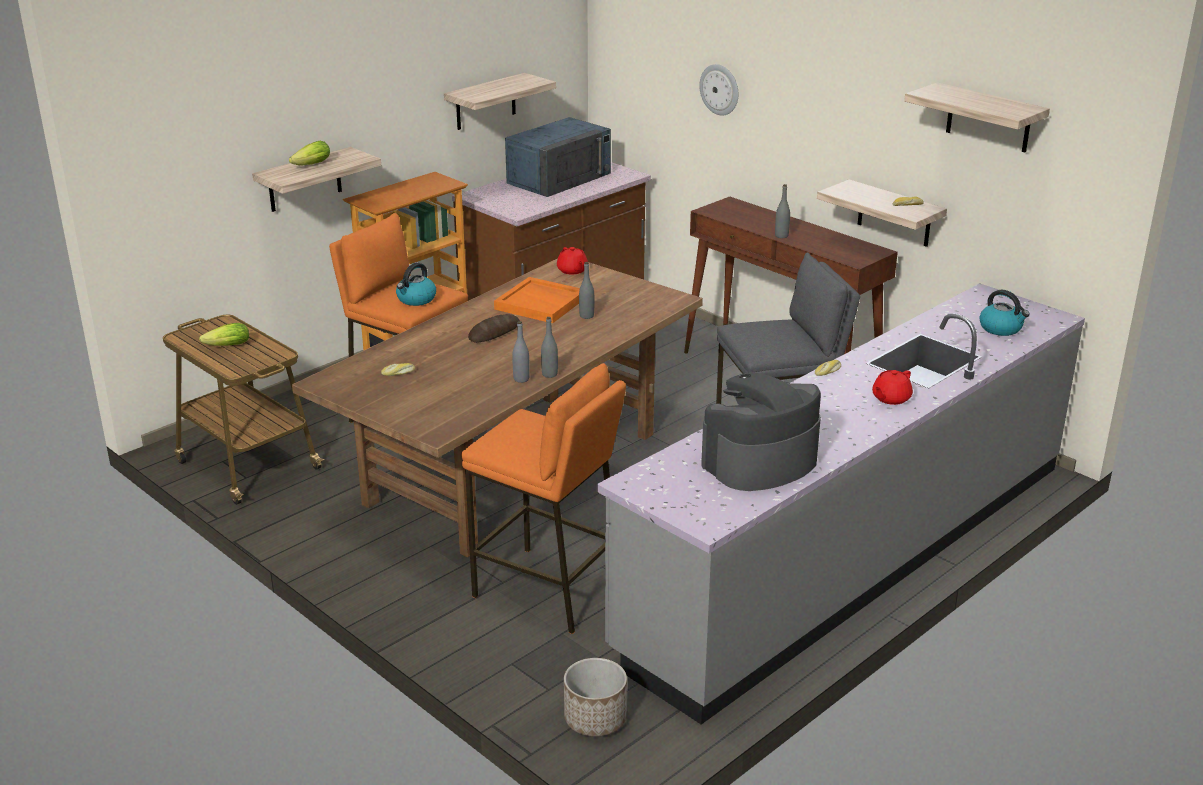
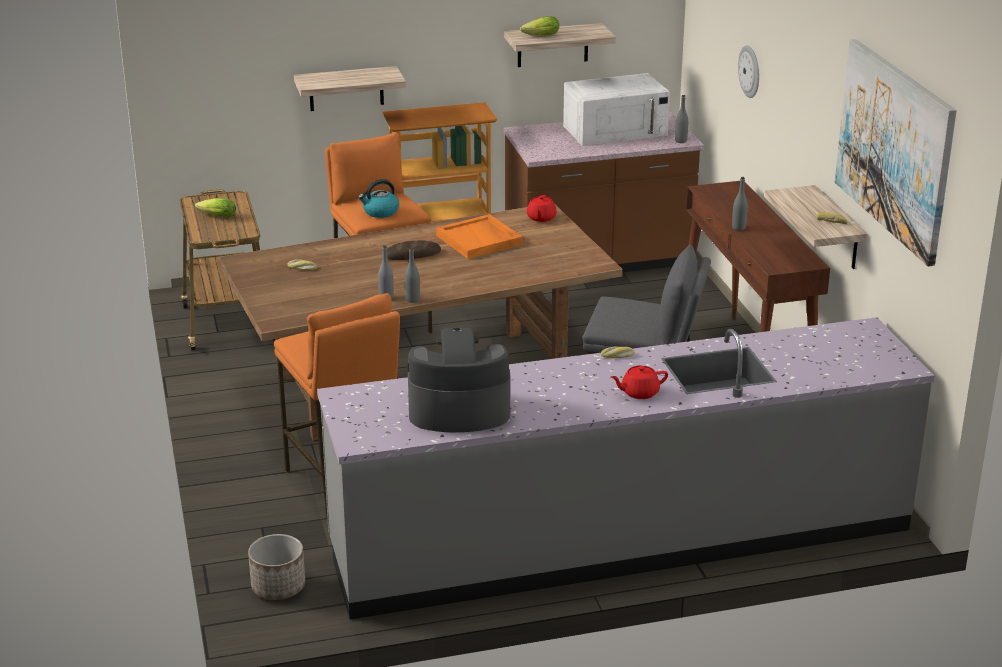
camera: 30 degrees right, 0 degrees up
(309, 165) = (343, 76): lettuce -> lettuce (539, 36)
(559, 178) = (616, 130): blue microwave -> white microwave
(586, 316) = (503, 260): grey bottle -> grey bottle (680, 141)
(988, 118) = (894, 148): shelf -> picture
(1001, 328) = (833, 362): kettle -> none

